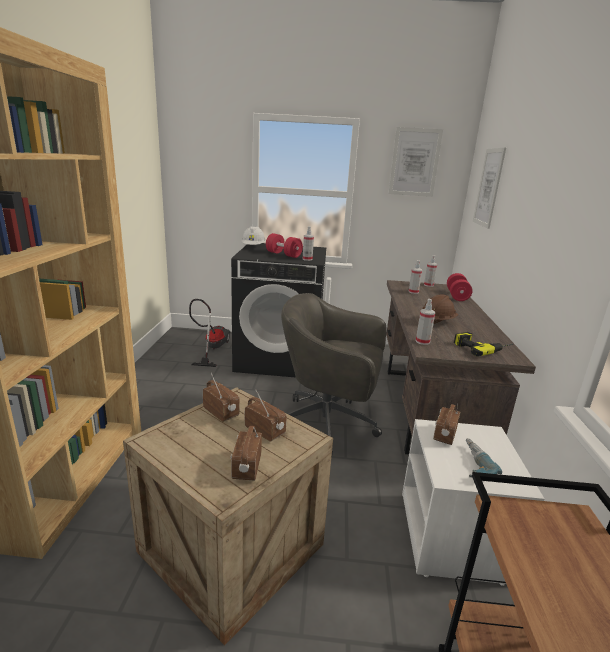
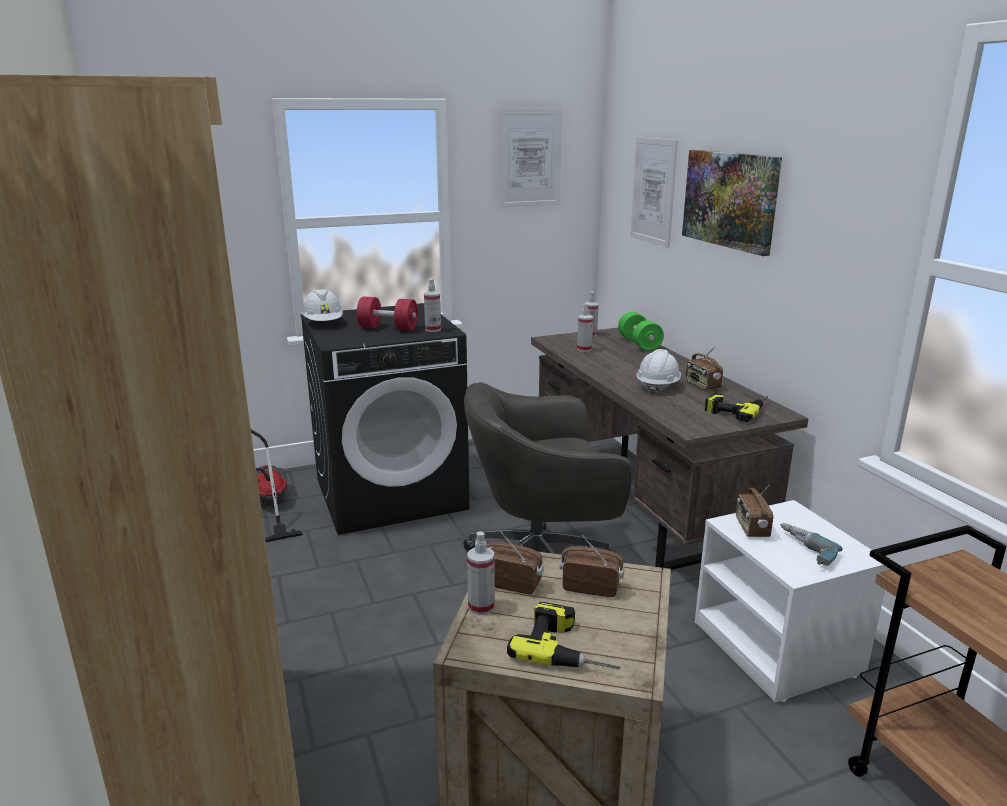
camera: 25 degrees left, 0 degrees up
(207, 461) = (569, 647): none -> power drill
(246, 467) = (620, 636): radio -> radio (702, 385)
(422, 342) = (672, 418): spray bottle -> spray bottle (481, 607)
(437, 321) = (657, 386): brown hard hat -> white hard hat
(457, 296) = (639, 344): red dumbbell -> green dumbbell
(525, 190) = (730, 199): none -> picture

